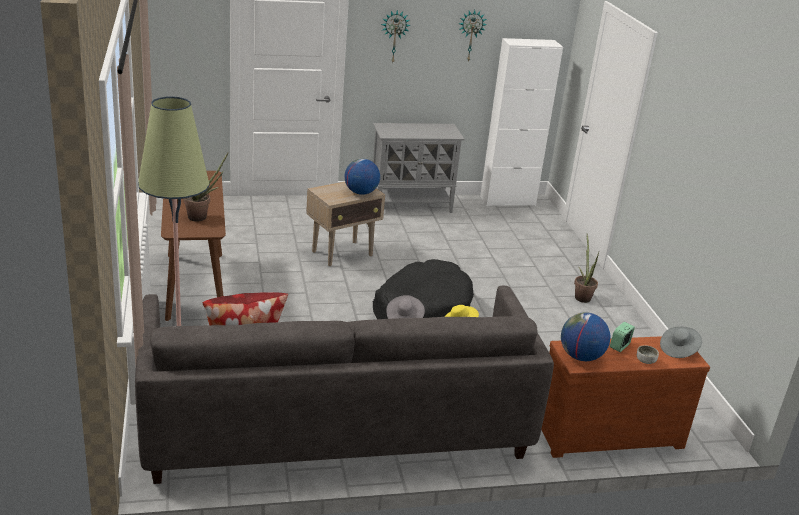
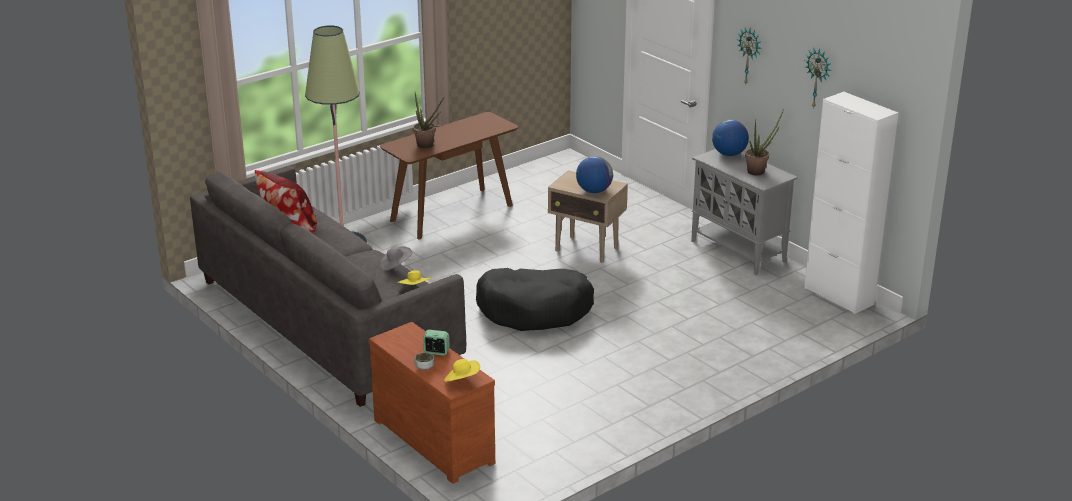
camera: 65 degrees right, 0 degrees up
(580, 357) = (398, 338): globe -> globe (729, 154)
(582, 296) = (673, 382): potted plant -> potted plant (759, 171)
(678, 350) = (462, 380): grey hat -> yellow hat

